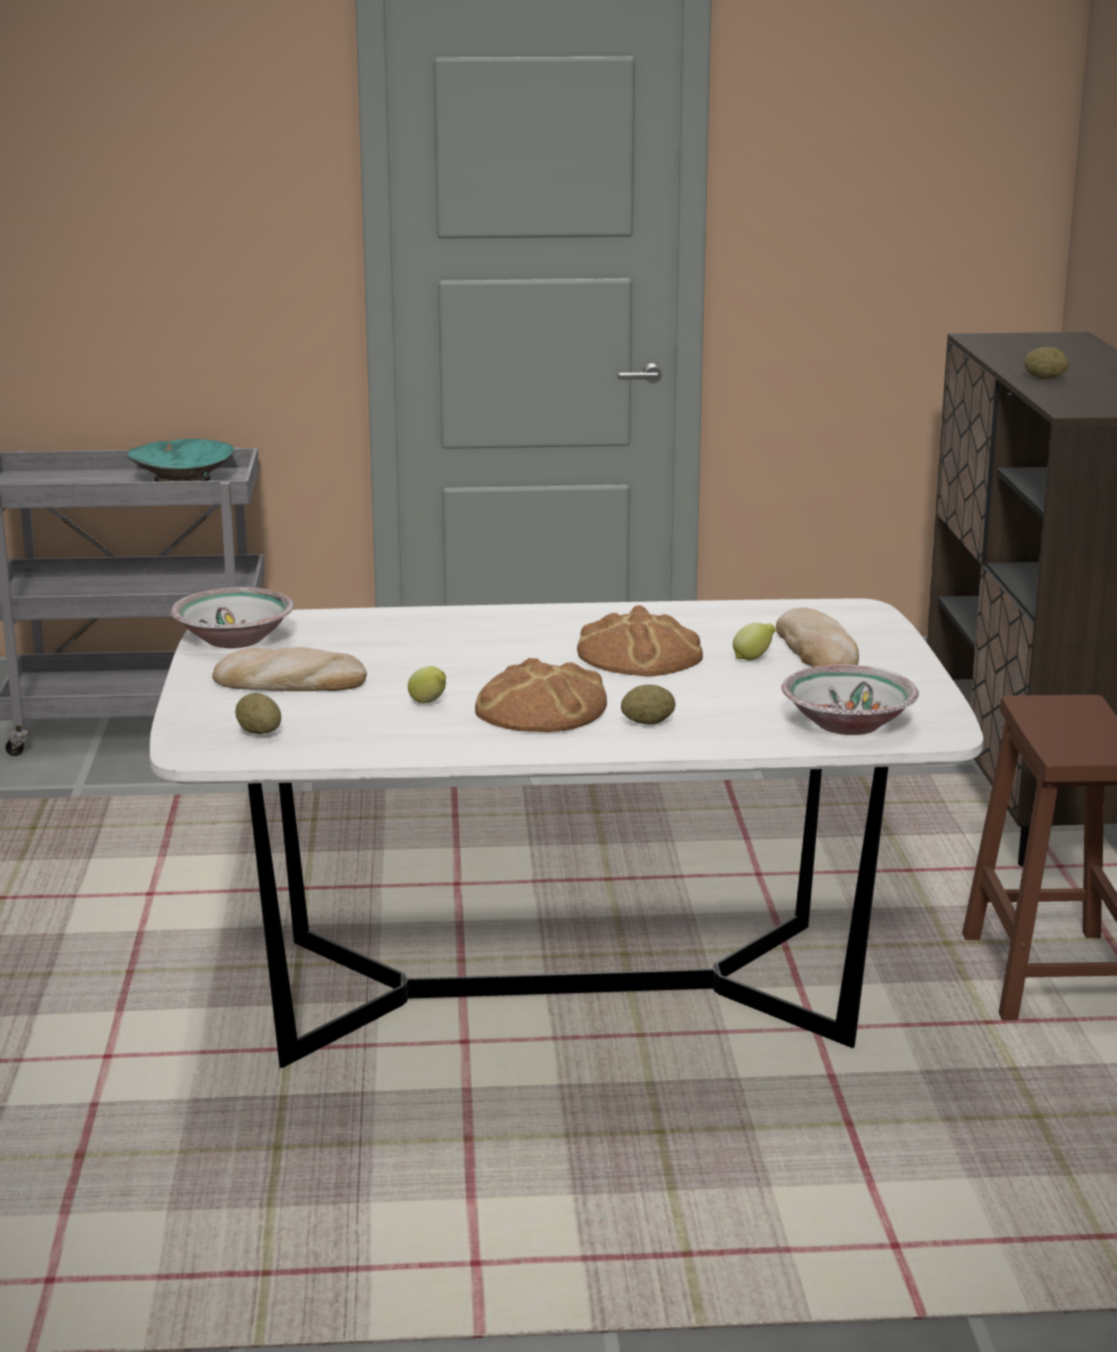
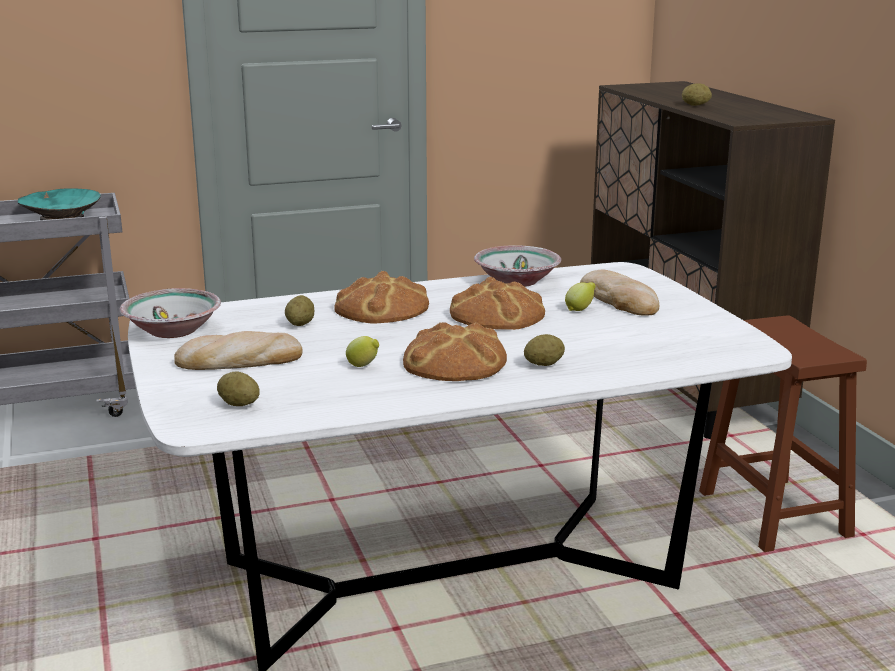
camera: 15 degrees left, 0 degrees up
(388, 645) = (300, 324): none -> potato
(501, 634) = (381, 308): none -> bread
(847, 724) = (688, 351): bowl -> bowl (516, 281)

